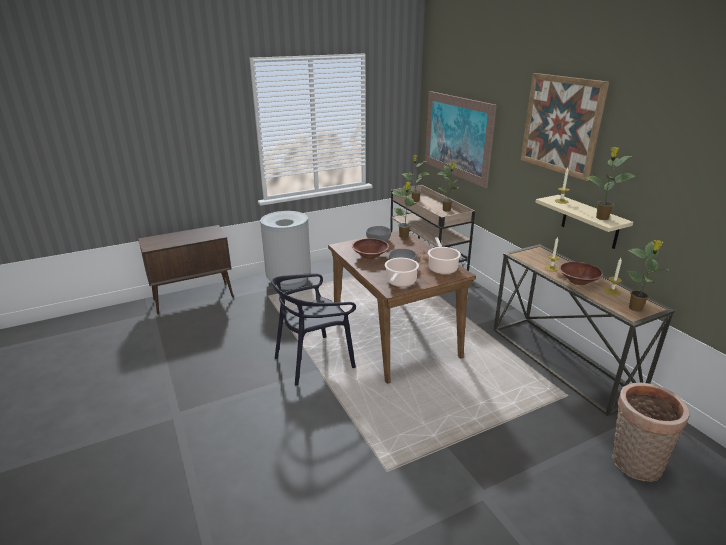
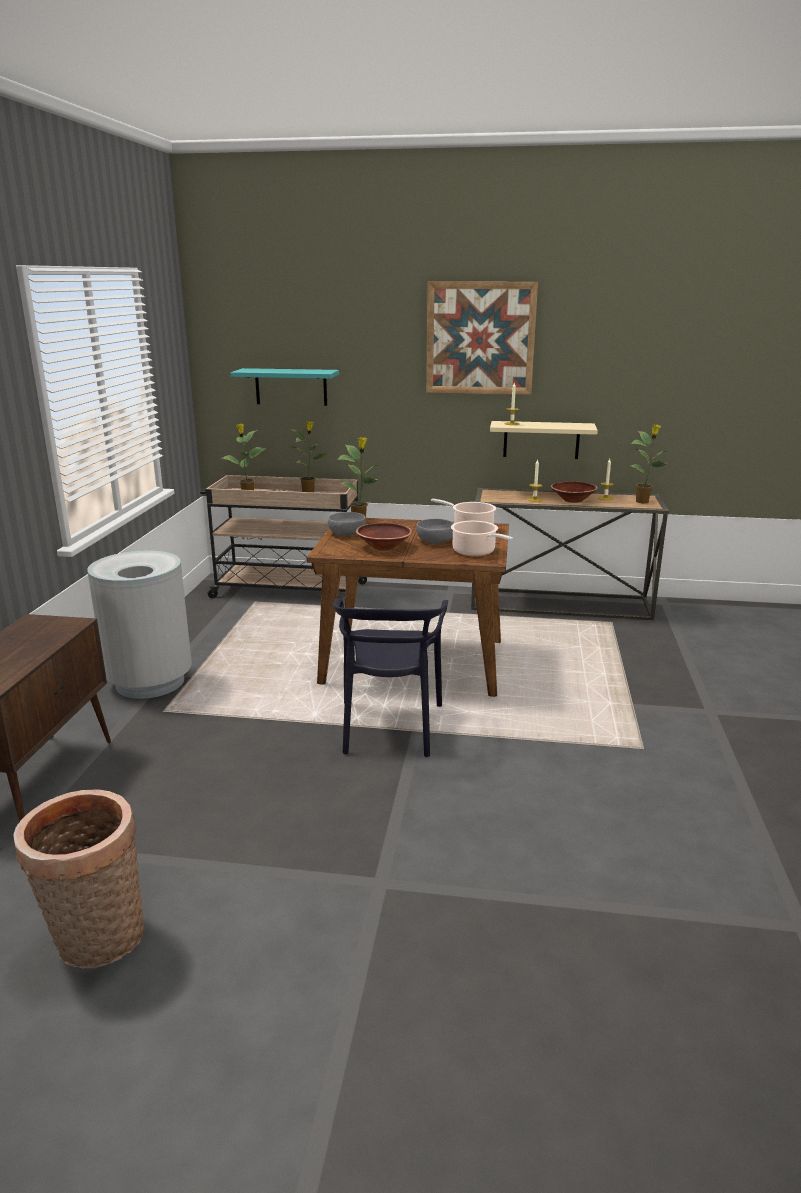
camera: 55 degrees left, 5 degrees down
(457, 137) = (291, 387): picture -> turquoise shelf
(601, 218) = (573, 426): potted plant -> none
(633, 464) = (718, 636): basket -> basket (96, 941)

